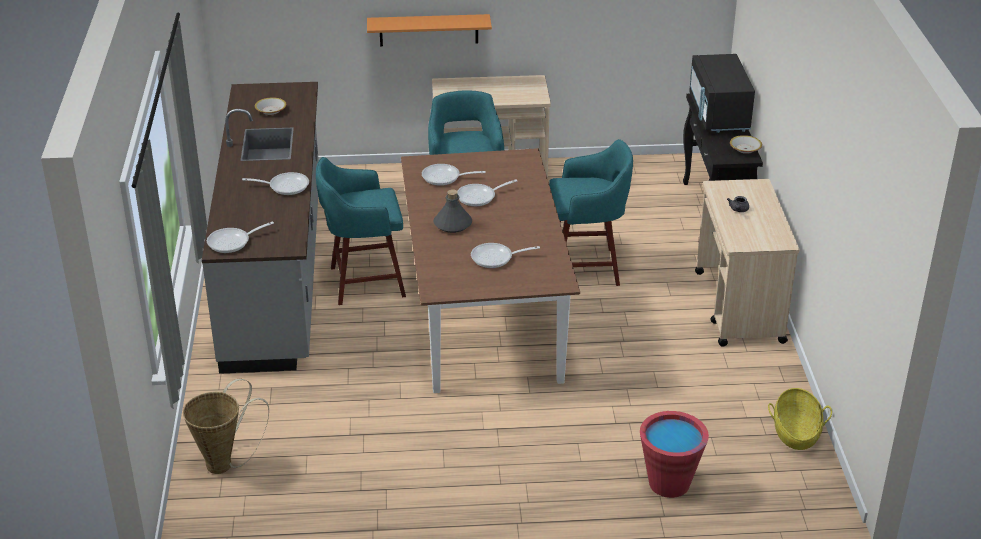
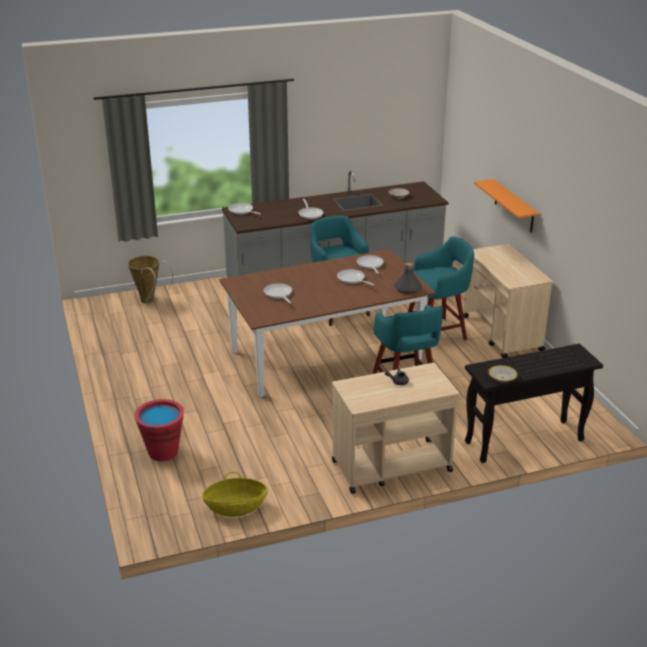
camera: 75 degrees right, 5 degrees down
(453, 224) = (313, 276): grey bottle -> grey bottle (408, 288)
(718, 114) = (554, 361): black microwave -> none

